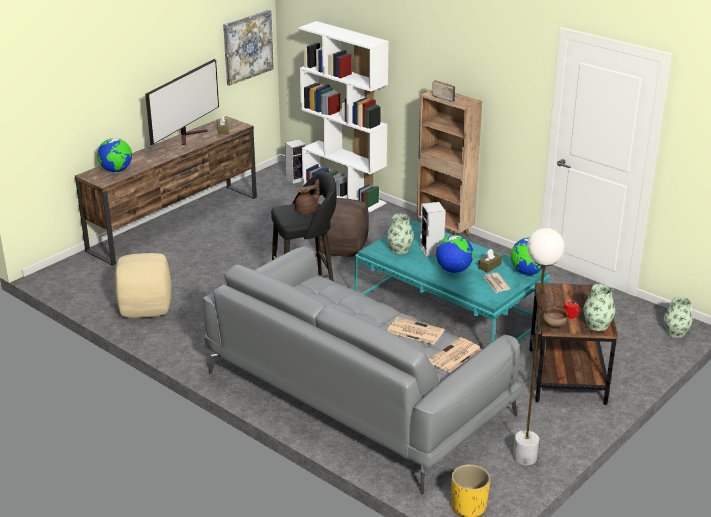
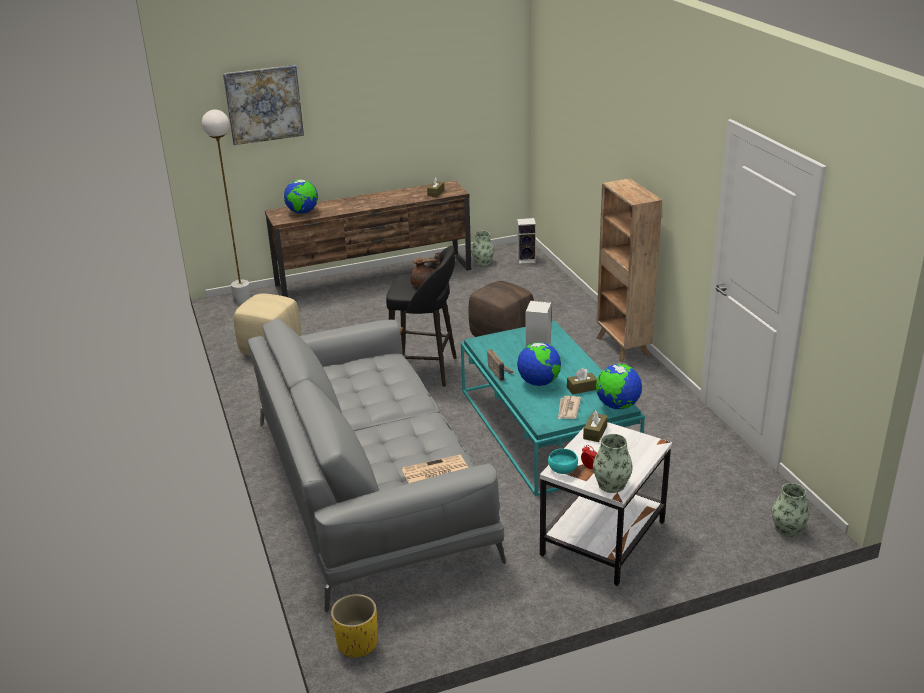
camera: 30 degrees right, 0 degrees up
(189, 136) = (400, 192): television -> none
(247, 47) = (489, 111): picture -> picture (264, 104)
(344, 194) = (558, 284): white bookcase -> none
(400, 250) = (506, 347): vase -> vase (483, 262)
(414, 331) = (424, 435): newspaper -> none
(445, 97) = (624, 190): radio -> radio (500, 372)
(524, 457) = (467, 612): white floor lamp -> white floor lamp (242, 300)
(548, 293) = (595, 432): none -> brown tissue box
(554, 325) = (562, 470): brown bowl -> turquoise bowl
(565, 376) = (602, 538): brown side table -> white side table

